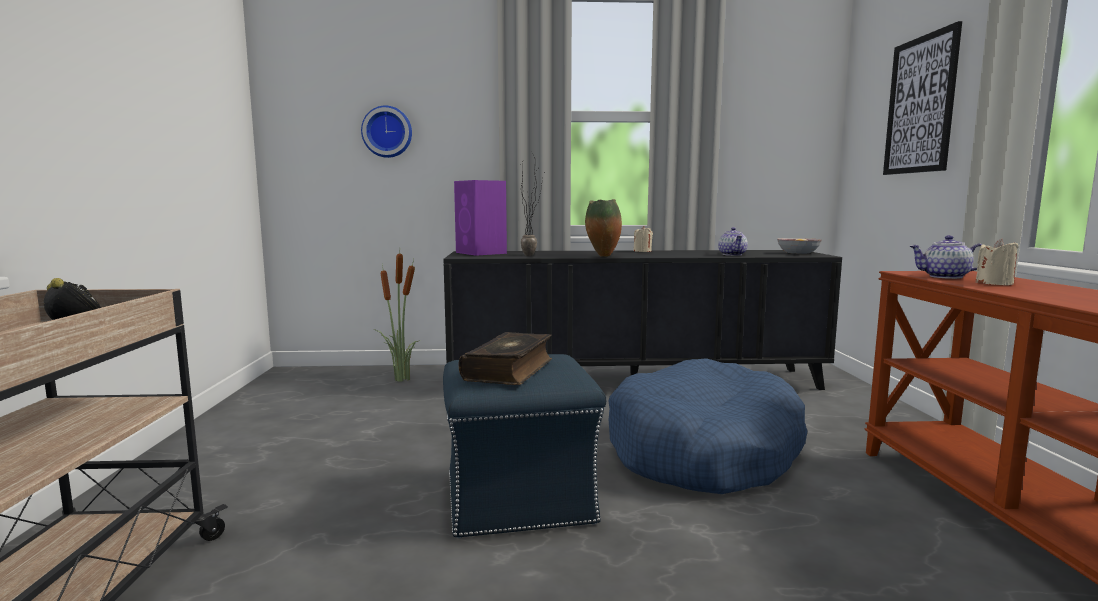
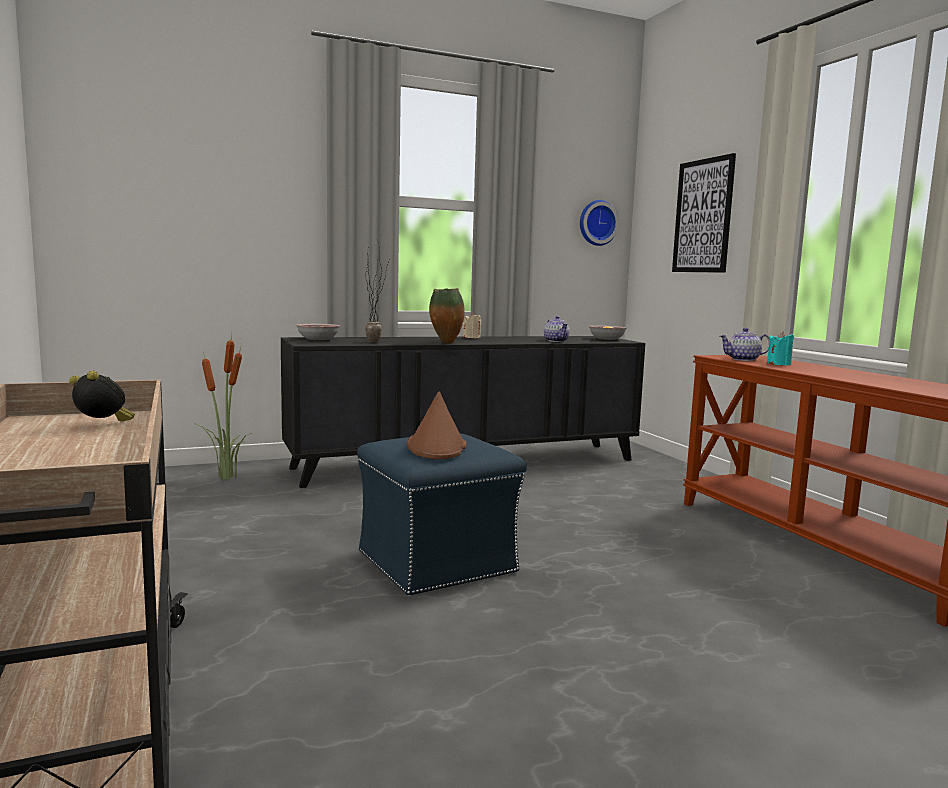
camera: 20 degrees left, 0 degrees up
(387, 132) = (199, 205): wall clock -> wall clock (597, 223)
(481, 253) = (318, 339): purple speaker -> bowl
(510, 370) = (437, 447): book -> brown hat
(704, 450) = (564, 513): blue dog bed -> none
(994, 284) = (778, 364): beige candle -> turquoise candle

